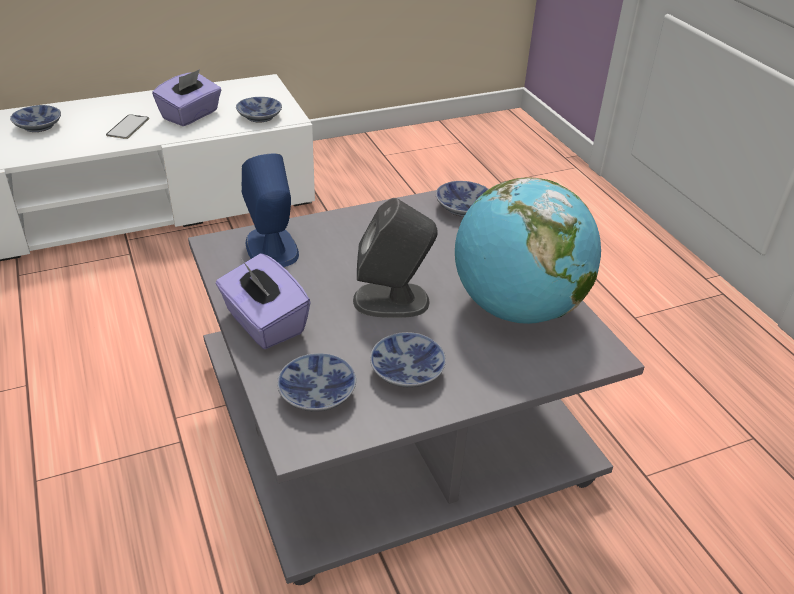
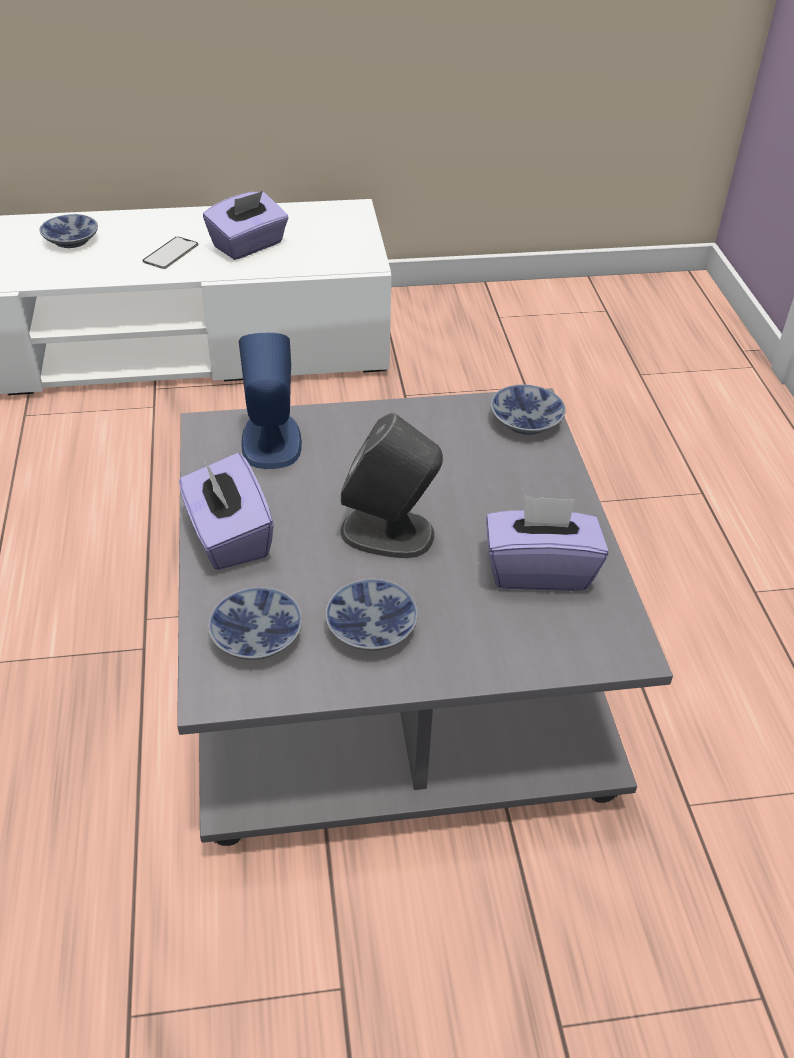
camera: 15 degrees right, 5 degrees up
(258, 117) = (328, 257): bowl -> none
(517, 309) = (539, 570): globe -> purple tissue box

